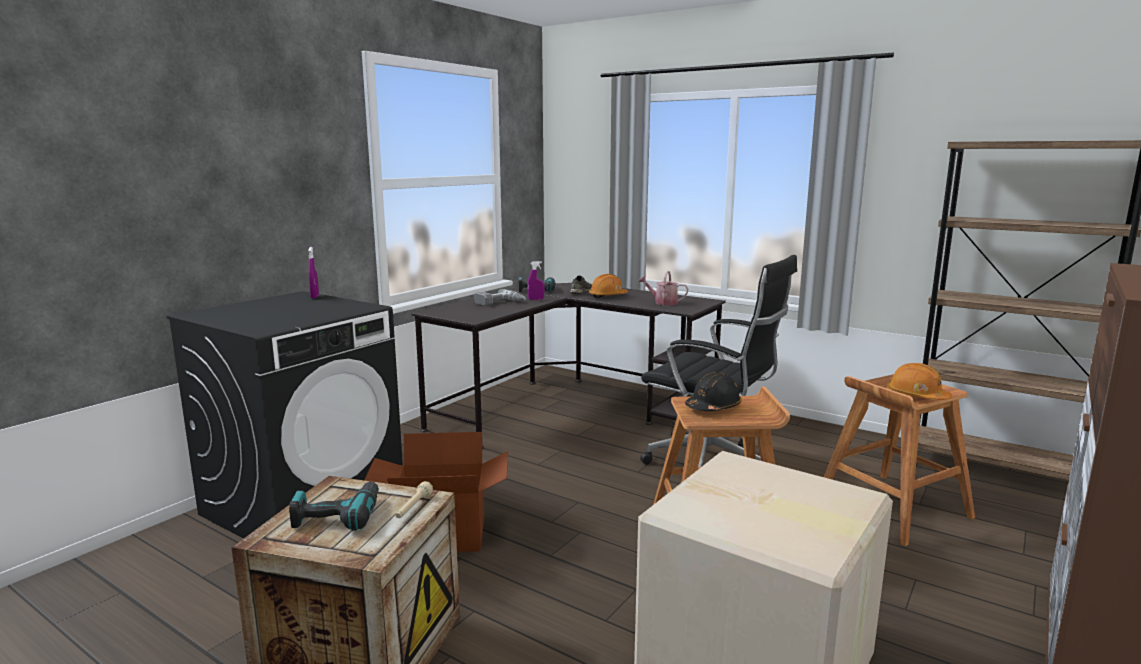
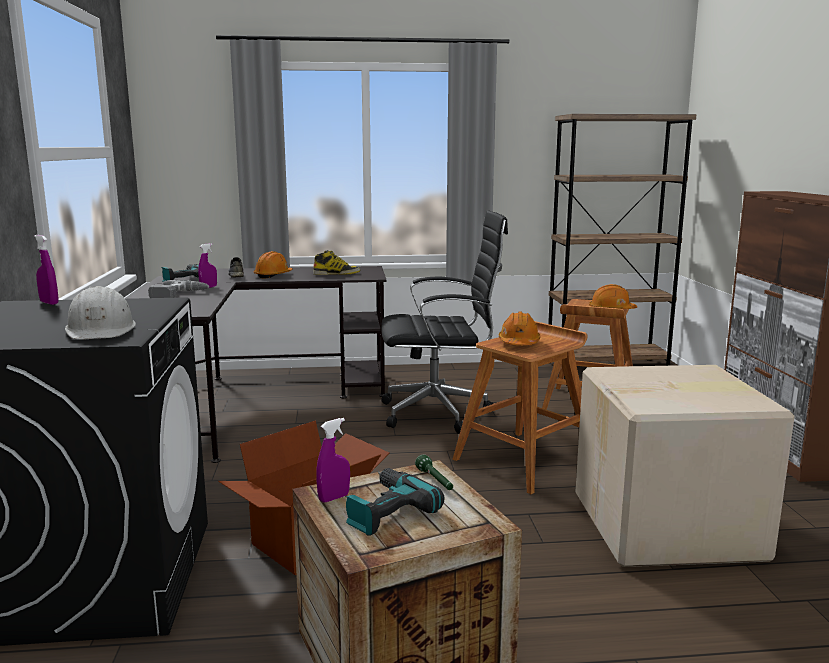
camera: 40 degrees left, 0 degrees up
(274, 322) = (101, 329): none -> white hard hat
(333, 492) = (334, 498): none -> purple spray bottle
(413, 508) = (435, 481): beige flashlight -> green flashlight
(662, 302) = (336, 274): watering can -> boot
(713, 407) = (519, 343): black hard hat -> orange hard hat

